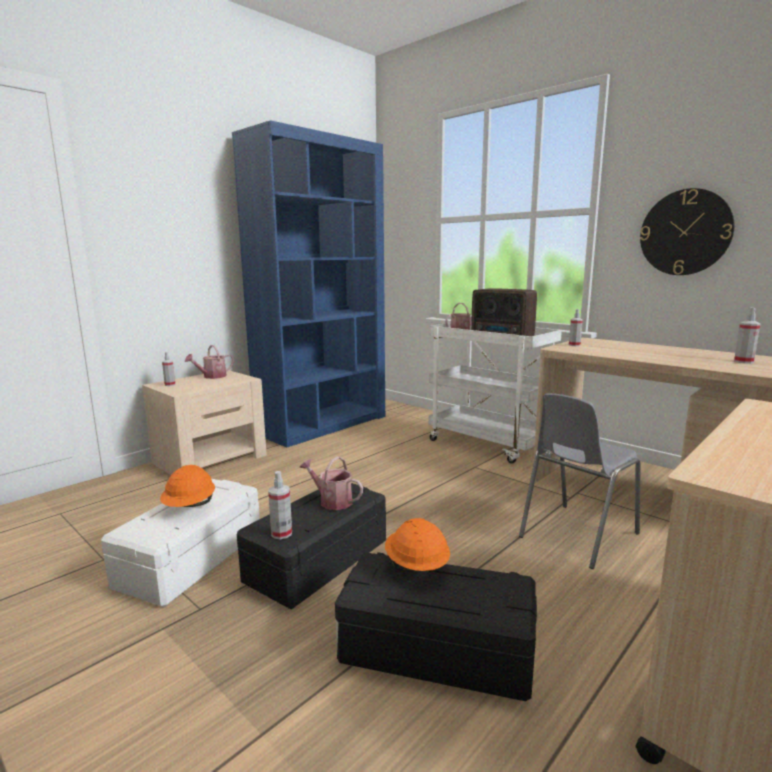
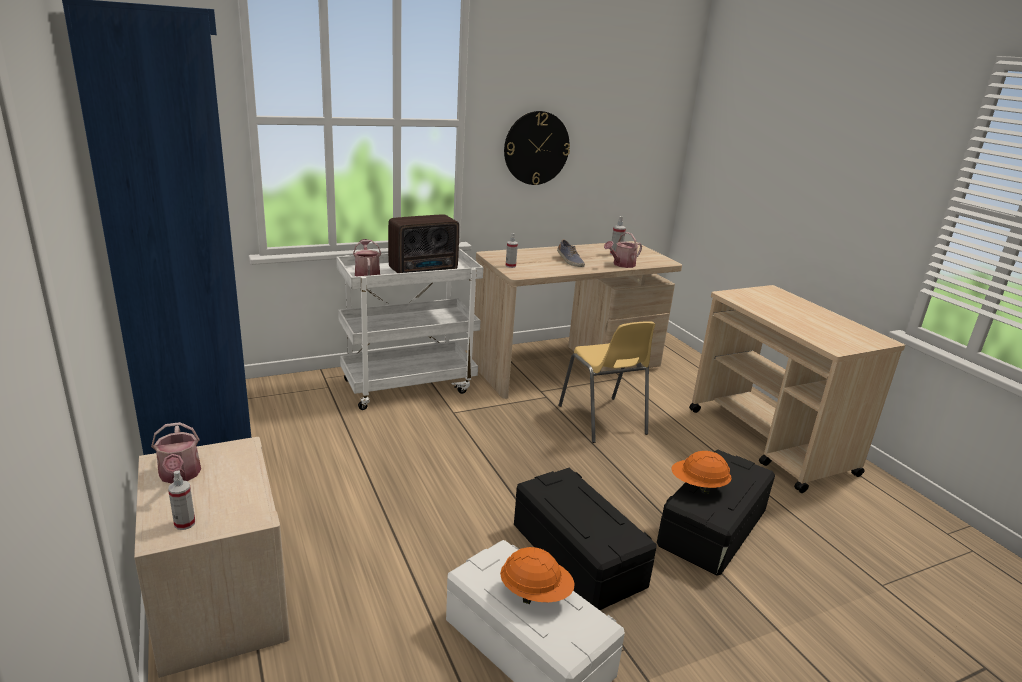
camera: 70 degrees left, 10 degrees up
(281, 533) = (624, 538): spray bottle -> none
(332, 501) = (572, 496): watering can -> watering can (621, 264)
(576, 535) = (602, 420): grey chair -> yellow chair
(651, 354) = (569, 261): none -> shoe

